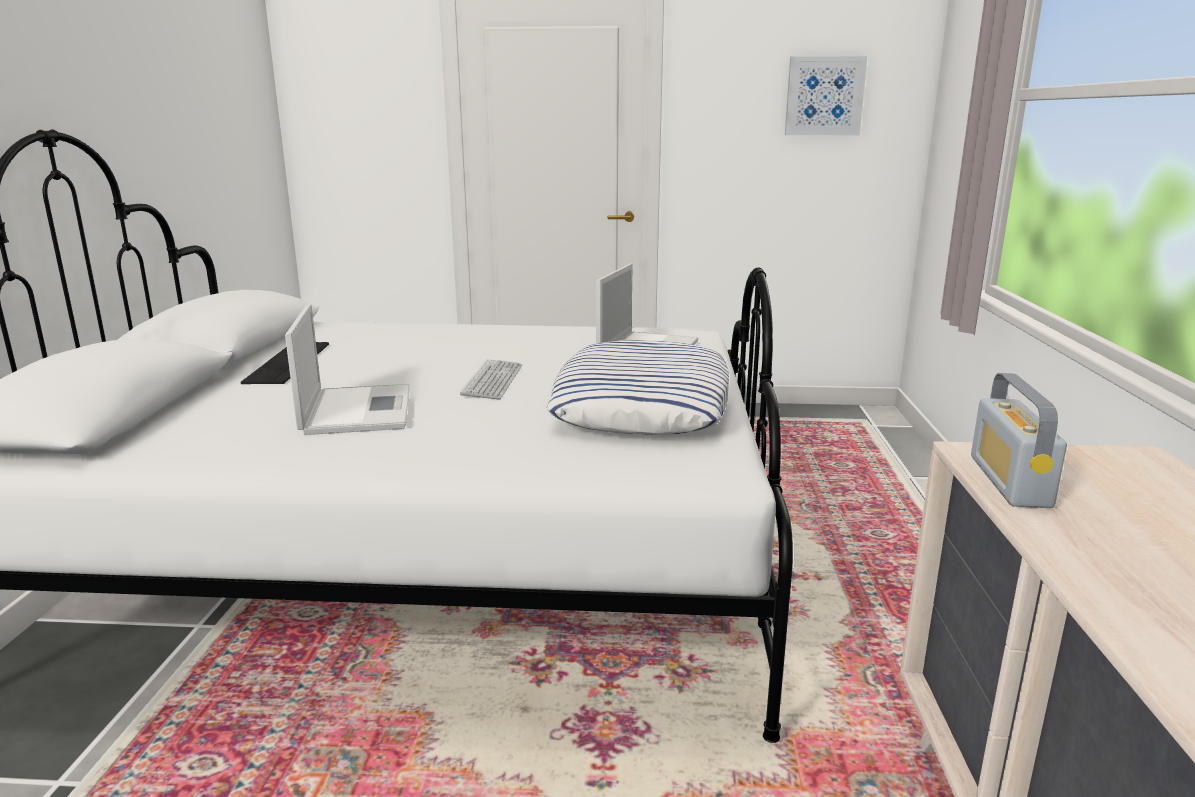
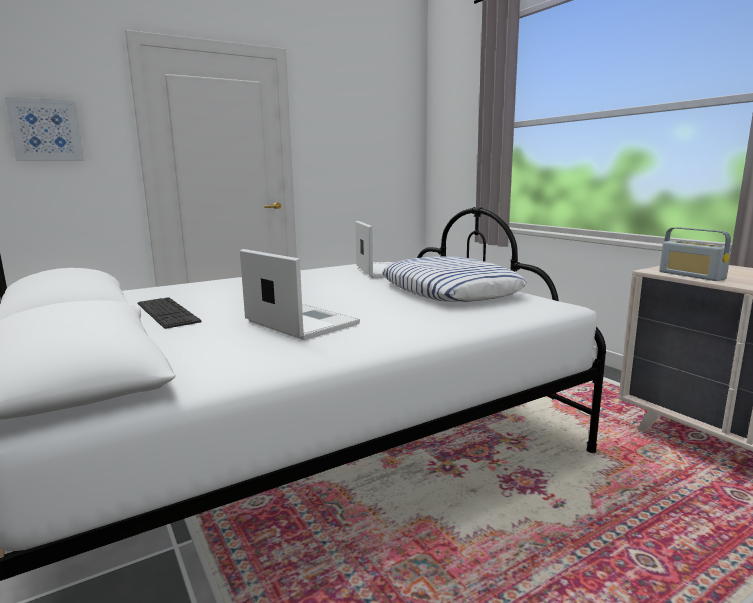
camera: 35 degrees left, 5 degrees down
(493, 381) = (343, 296): keyboard -> none
(824, 96) = (377, 131): picture -> picture (46, 130)

